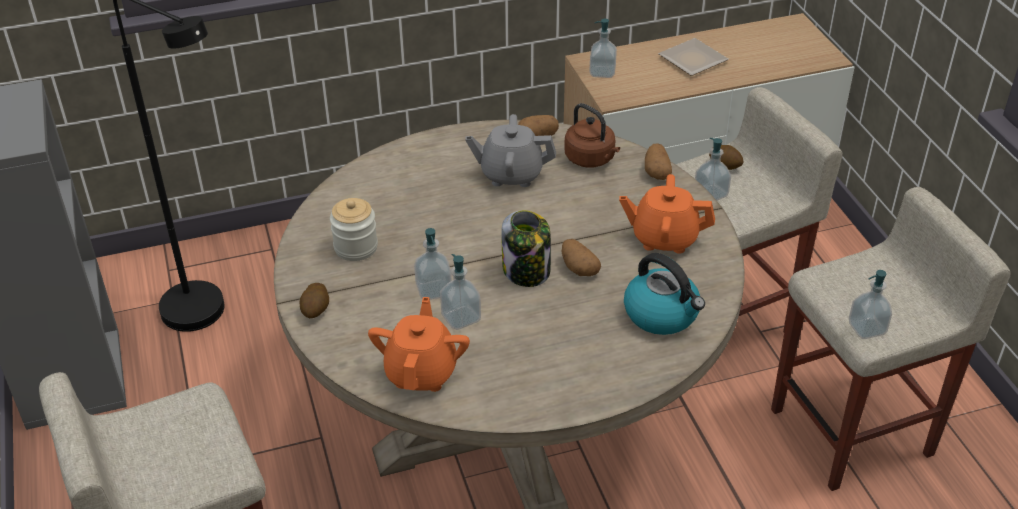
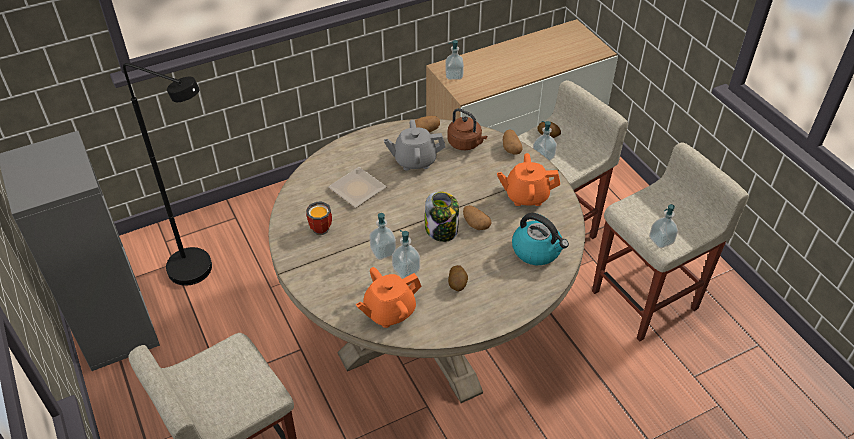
camera: 10 degrees left, 5 degrees up
(316, 310) = (306, 276): potato -> potato (457, 284)
(356, 247) = (322, 226): jar -> mug
(421, 372) = (389, 311): orange teapot -> orange teapot turned 120 degrees counterclockwise
(692, 61) = (512, 61): plate -> plate (357, 191)

